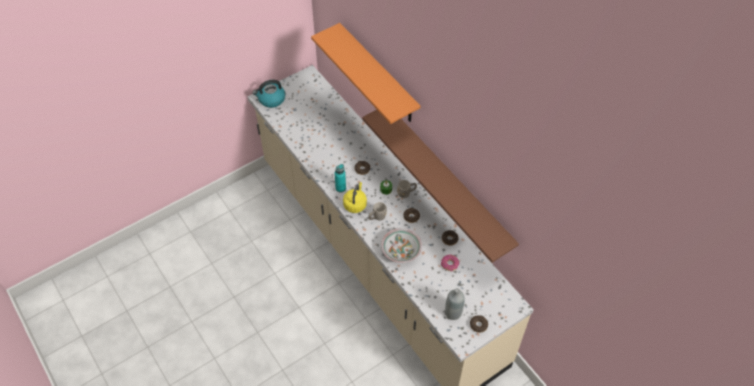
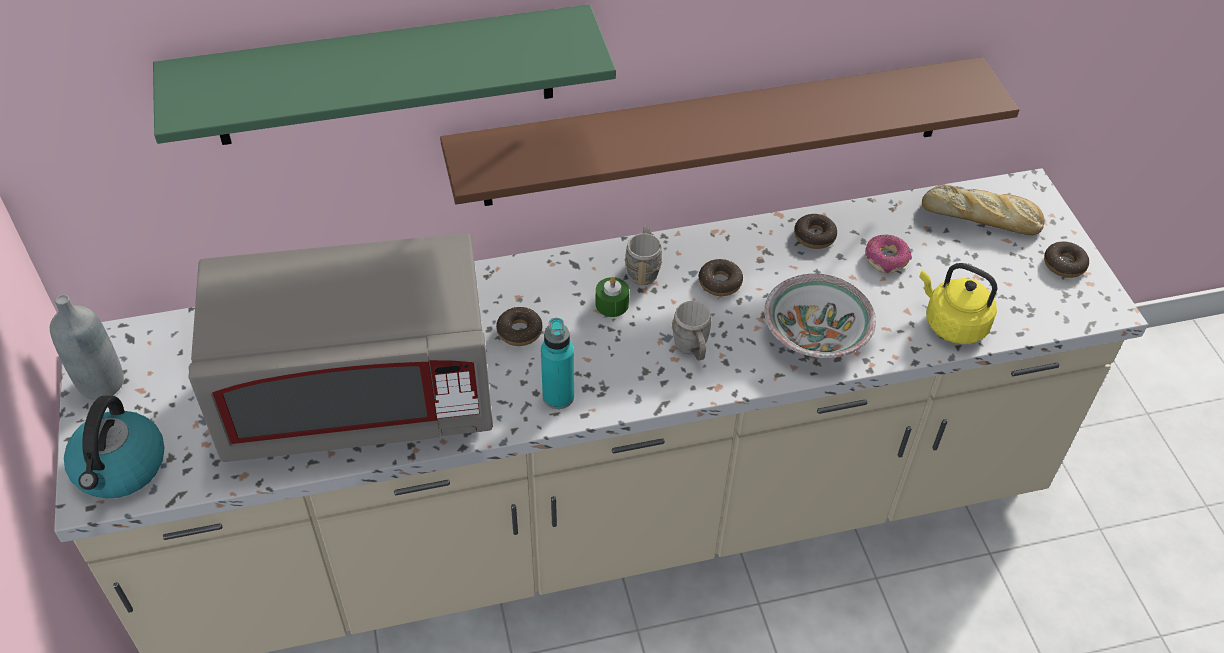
camera: 70 degrees left, 5 degrees down
(318, 140) = (360, 398): none -> grey microwave
(355, 204) = (628, 381): yellow kettle -> yellow kettle (952, 323)
(378, 75) = (384, 76): orange shelf -> green shelf
(453, 313) = (1022, 296): grey bottle -> grey bottle (102, 384)
(490, 292) = (983, 218): none -> bread

